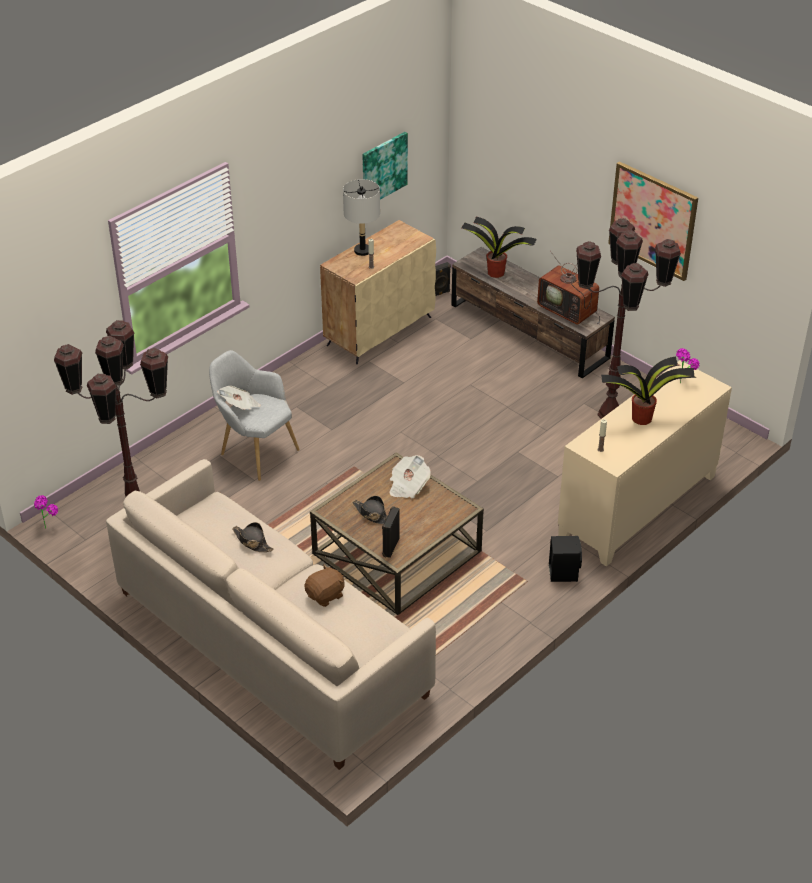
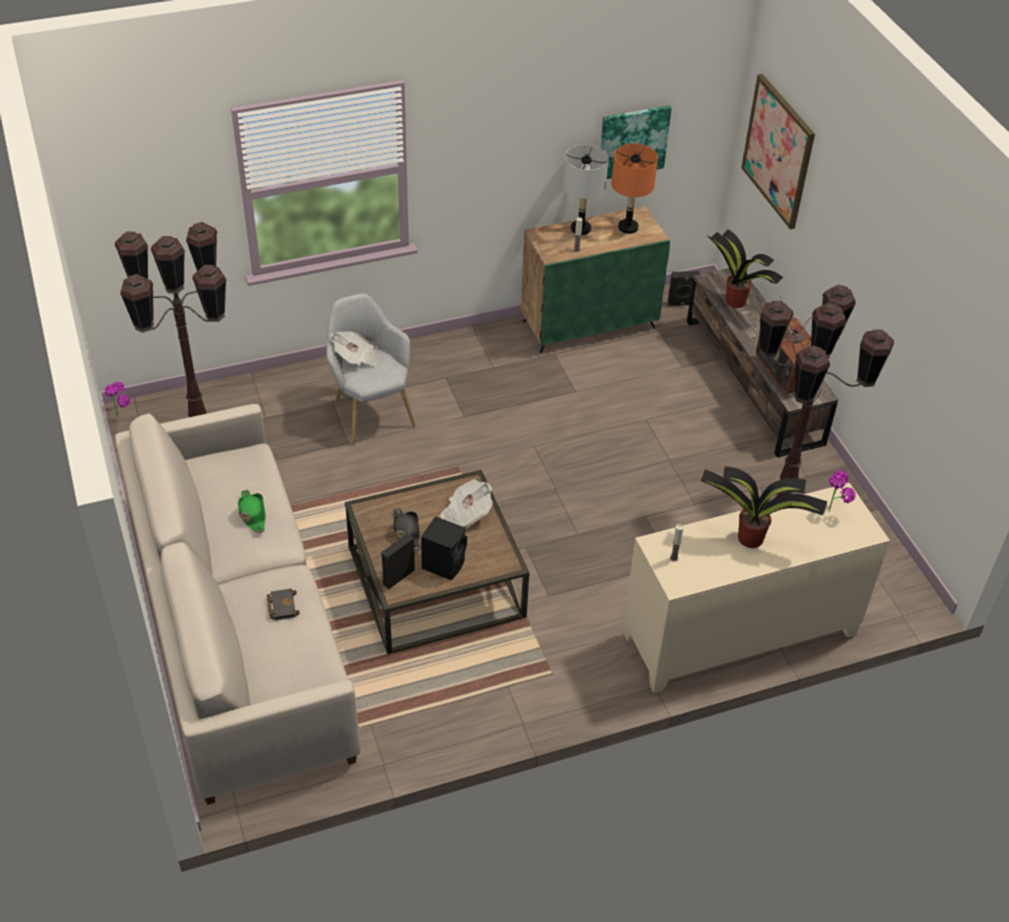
camera: 25 degrees right, 5 degrees up
(252, 542) = (252, 514): black hat -> green hat
(325, 595) = (281, 606): brown plush toy -> black book
(379, 330) = (589, 324): beige cabinet -> green cabinet
(397, 239) = (628, 227): none -> orange table lamp
(563, 572) = (600, 680): black speaker -> black speaker (444, 563)
(653, 220) = (896, 300): picture -> picture (778, 151)

